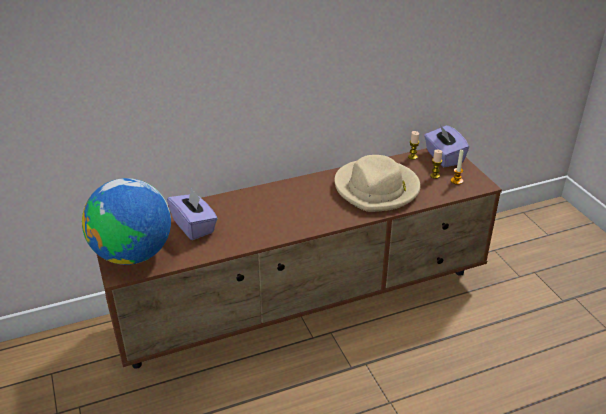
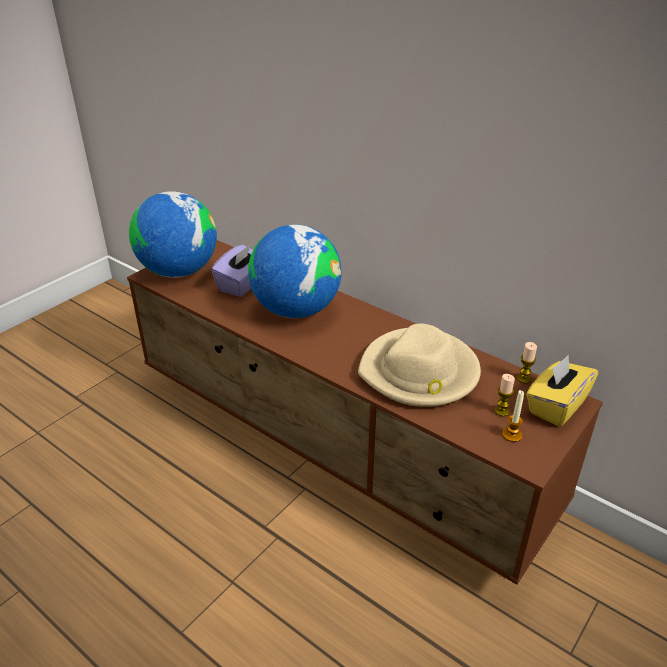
camera: 60 degrees right, 0 degrees up
(259, 212) = (296, 310): none -> globe
(443, 157) = (556, 406): purple tissue box -> yellow tissue box

